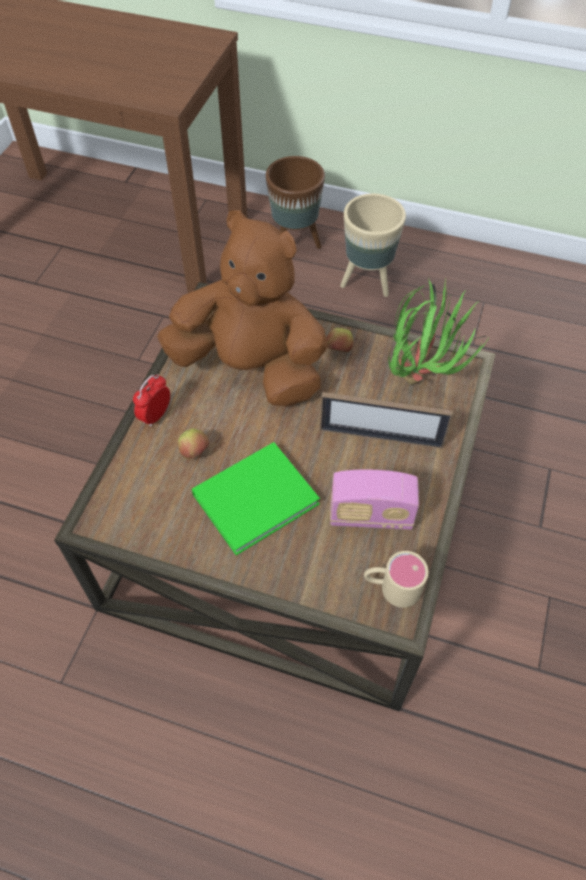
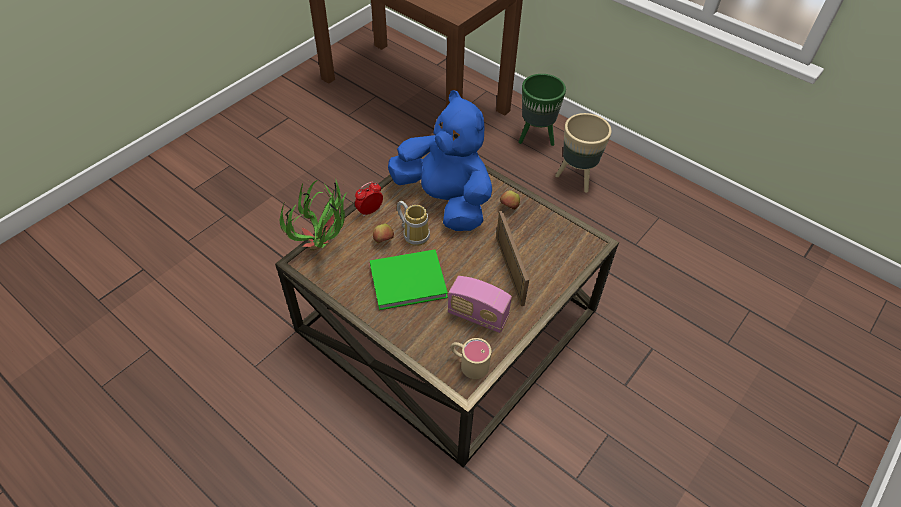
camera: 20 degrees right, 5 degrees down
(232, 428) = (414, 233): none -> mug
(251, 368) = (445, 200): brown plush toy -> blue plush toy
(295, 243) = (536, 137): brown planter -> green planter
(380, 437) = (509, 270): picture frame -> picture frame turned 135 degrees counterclockwise
(423, 375) = (559, 240): potted plant -> potted plant (326, 247)

